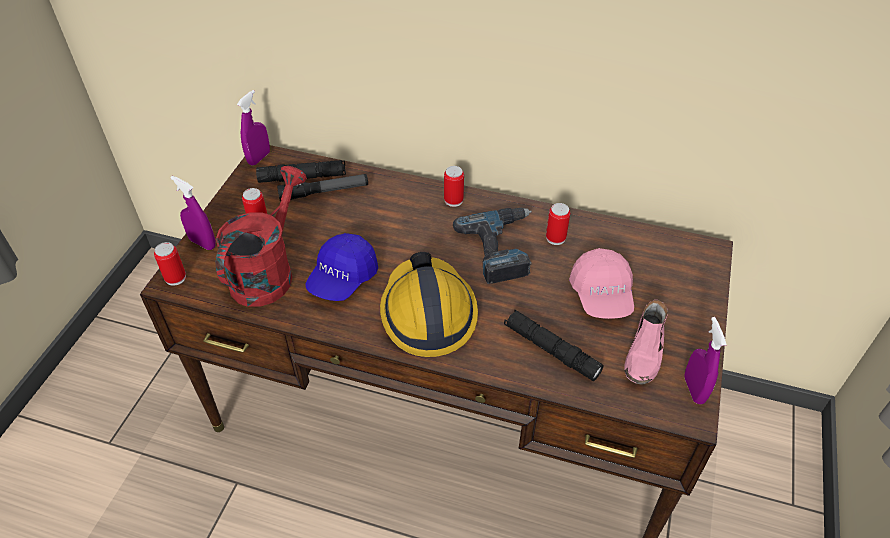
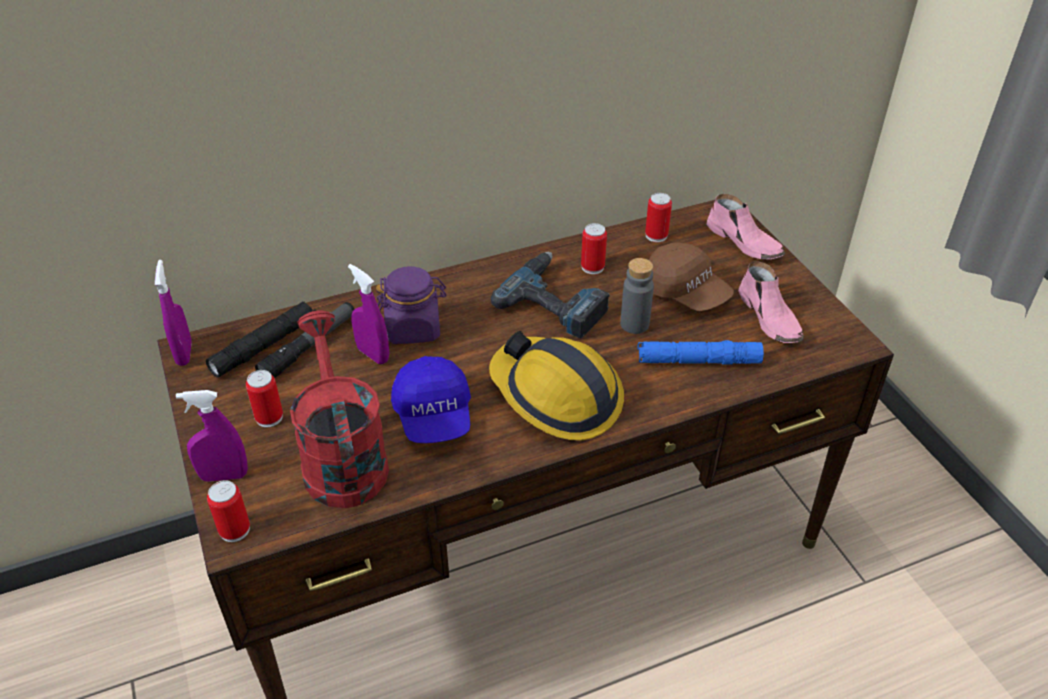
camera: 40 degrees left, 5 degrees down
(393, 214) = (413, 328): none -> purple jar
(453, 200) = (459, 284): can -> can (656, 235)
(537, 296) = (634, 324): none -> grey bottle
(551, 350) = (698, 361): black flashlight -> blue flashlight
(601, 295) = (686, 293): pink cap -> brown cap
(694, 389) = (835, 324): purple spray bottle -> purple spray bottle (373, 354)
(696, 283) = (744, 242): none -> pink shoe

